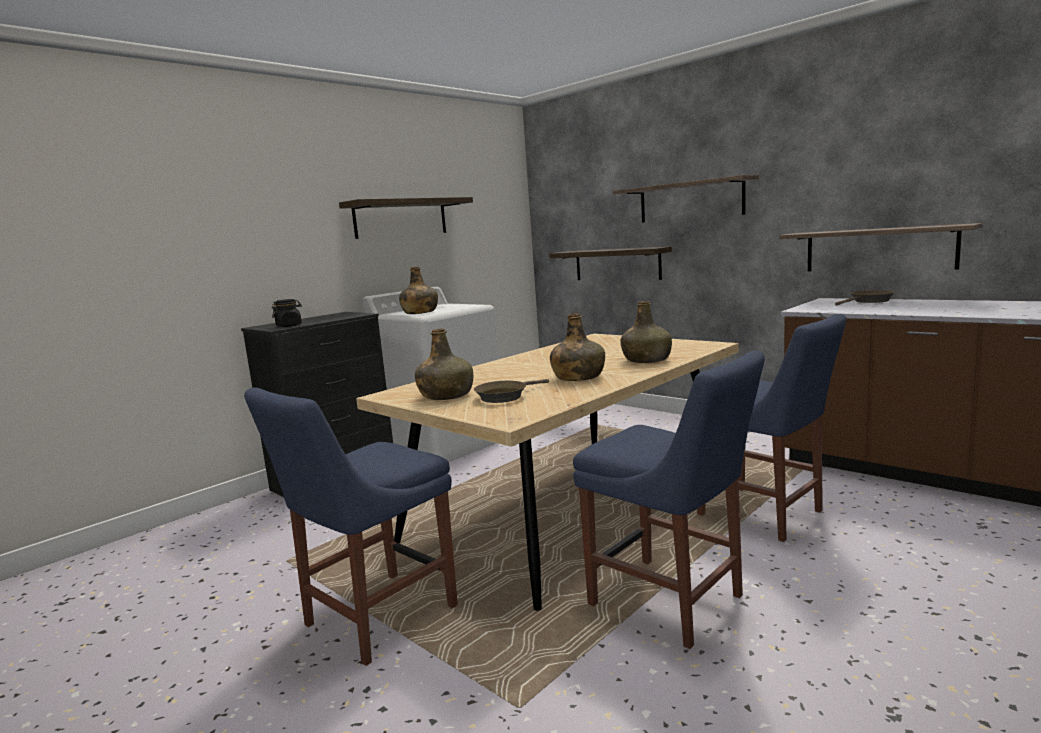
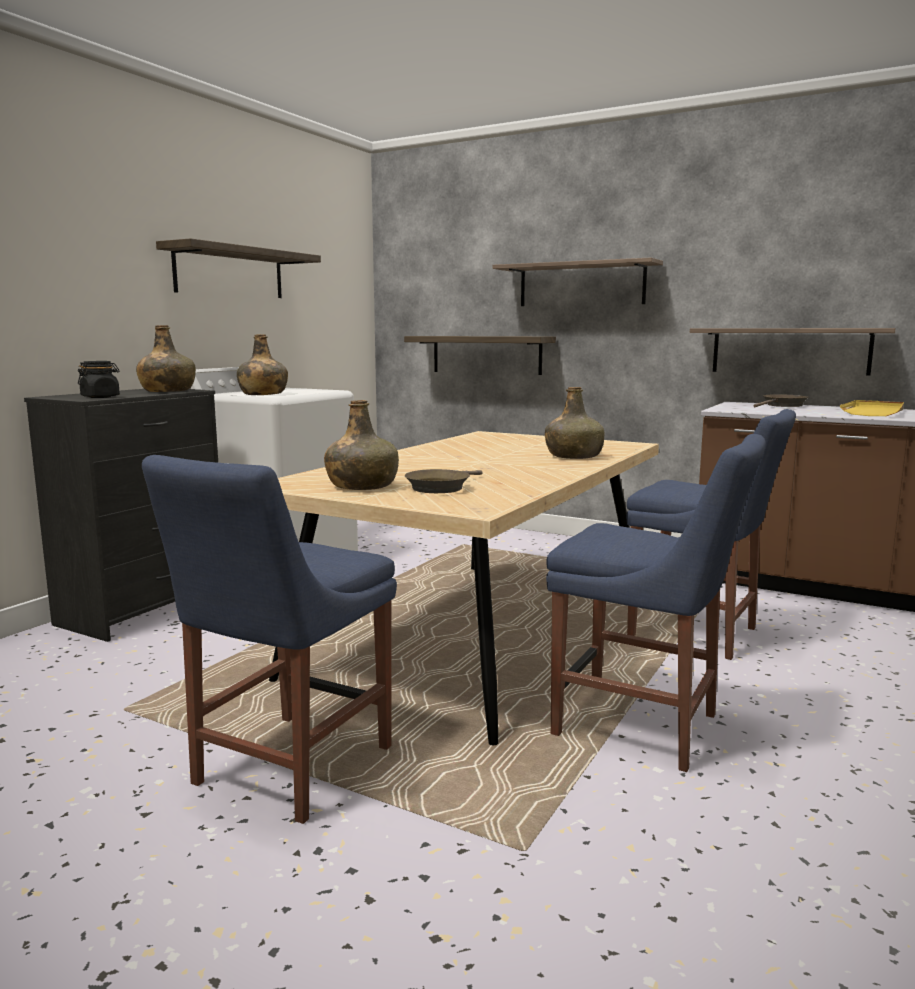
camera: 15 degrees left, 0 degrees up
(578, 377) = (511, 471): green bottle -> green bottle (167, 391)
(954, 306) = (874, 412): none -> yellow tray

